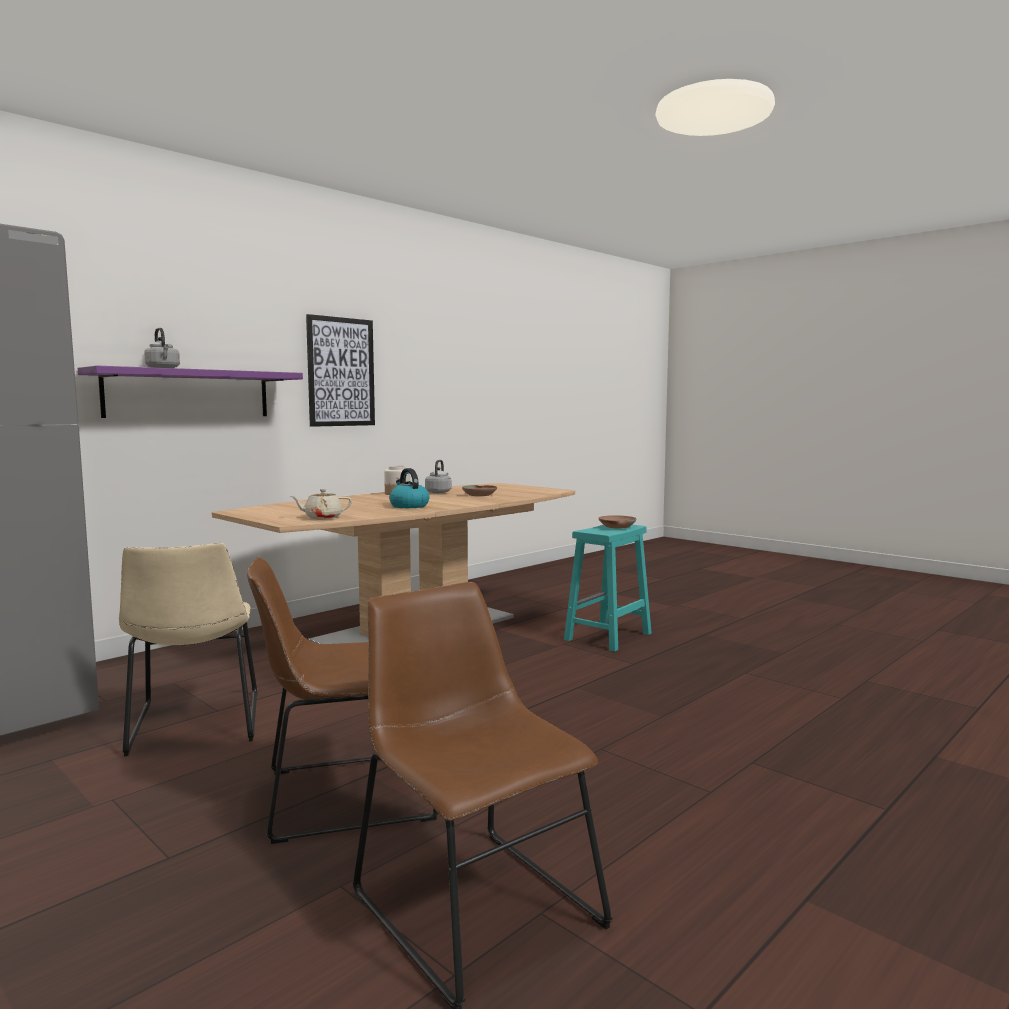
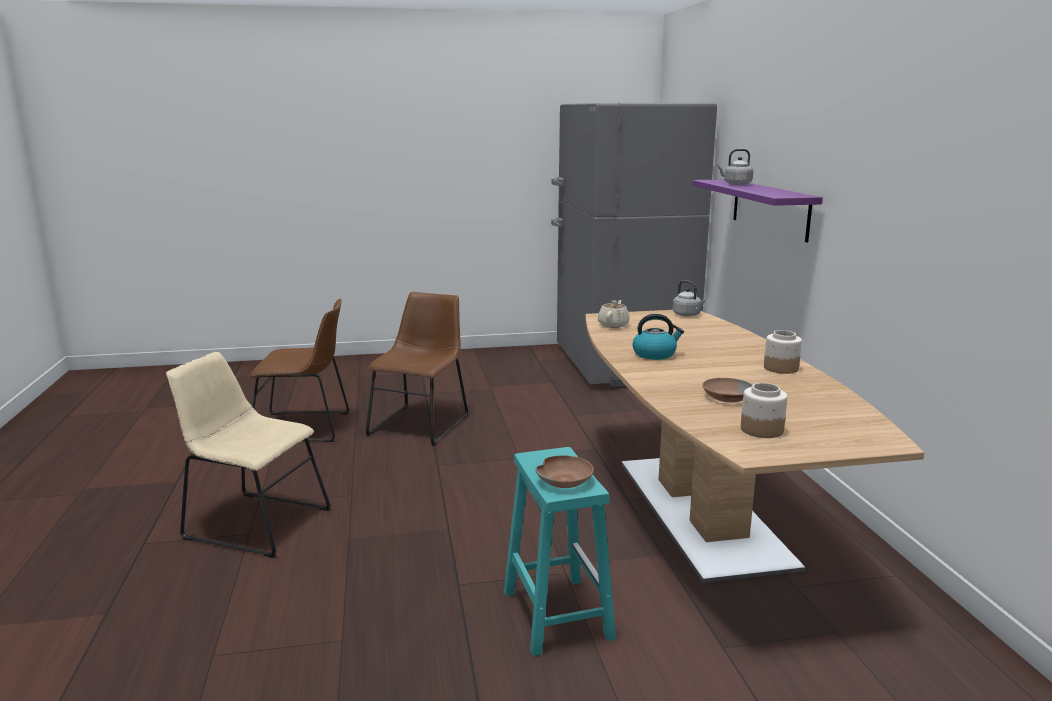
camera: 125 degrees right, 10 degrees up
(195, 725) = (556, 408): beige chair -> beige chair (253, 522)
(341, 372) = (874, 201): picture -> none
(439, 492) = (782, 386): grey kettle -> grey kettle (687, 315)
(521, 491) = (761, 430): none -> jar

